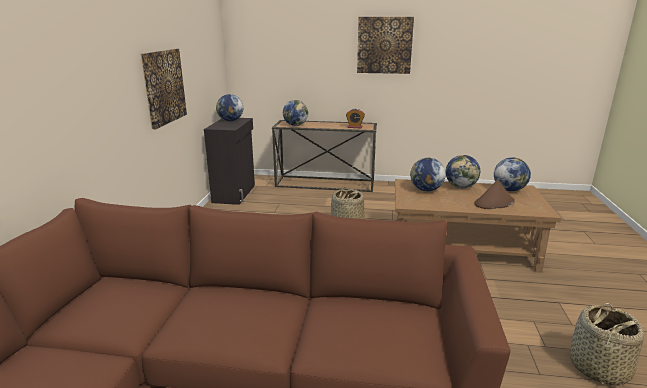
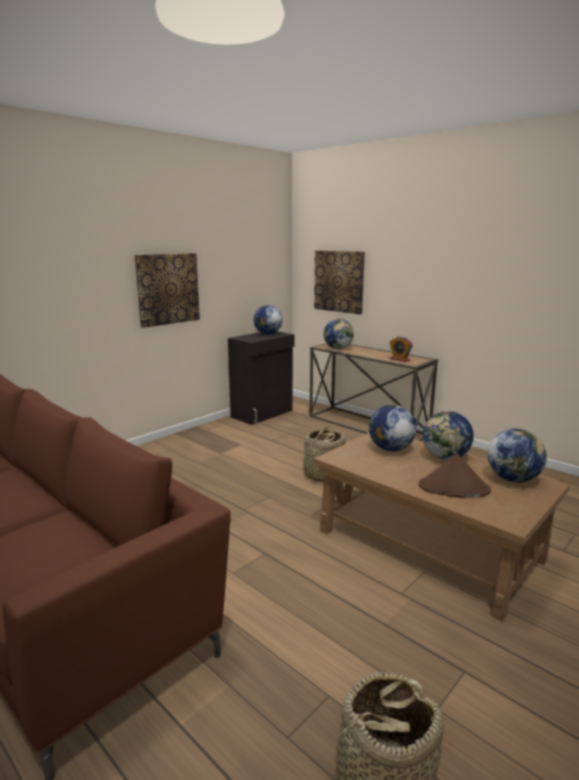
camera: 35 degrees right, 5 degrees down
(384, 45) = (453, 258): picture -> picture (339, 281)

